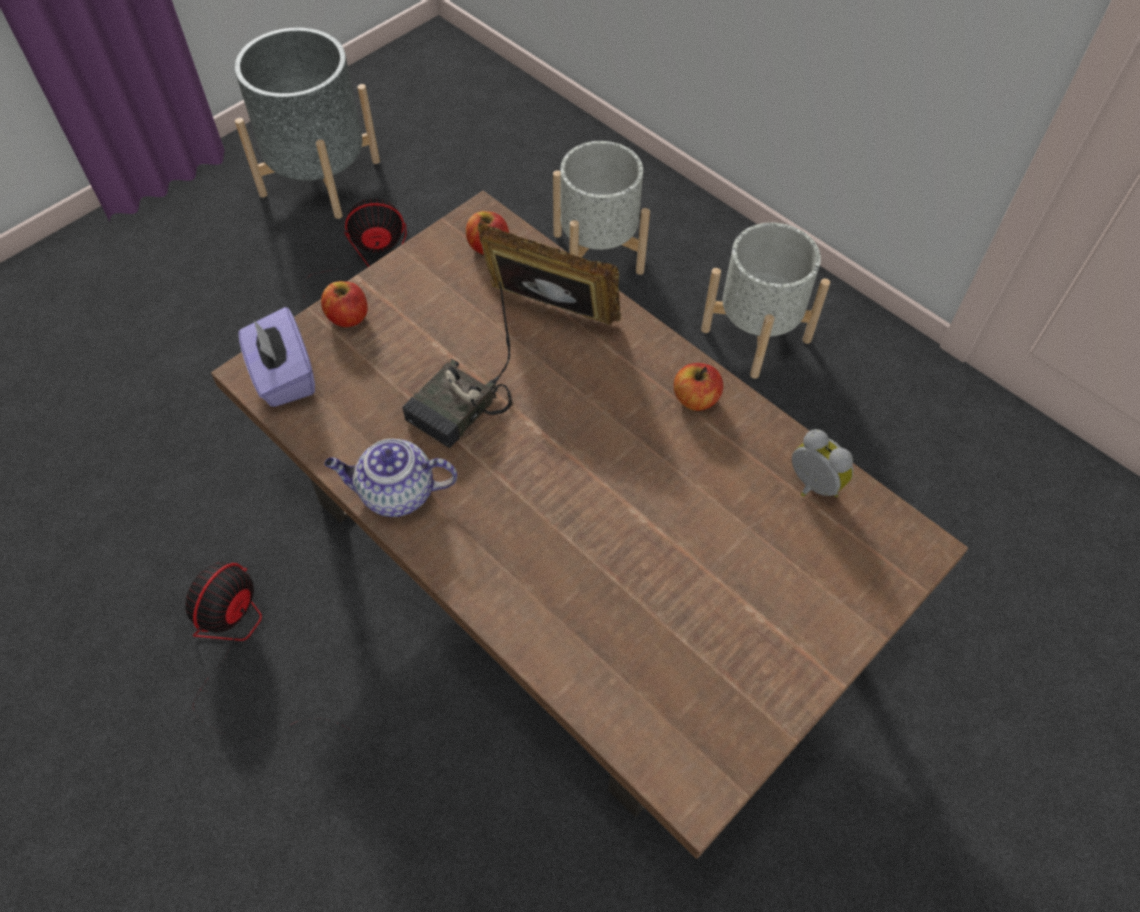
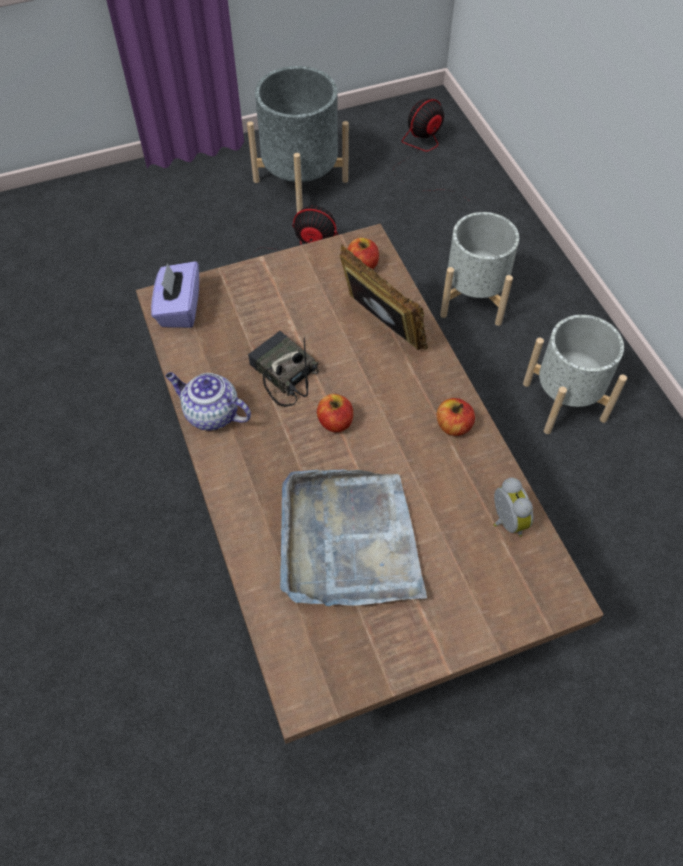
camera: 25 degrees right, 0 degrees up
(241, 651) = (94, 486): fan -> fan (423, 155)
(348, 317) = (241, 283): apple -> apple (335, 422)
(459, 411) = (282, 374): radio -> radio turned 75 degrees clockwise
(648, 581) = (348, 541): none -> grey tray

